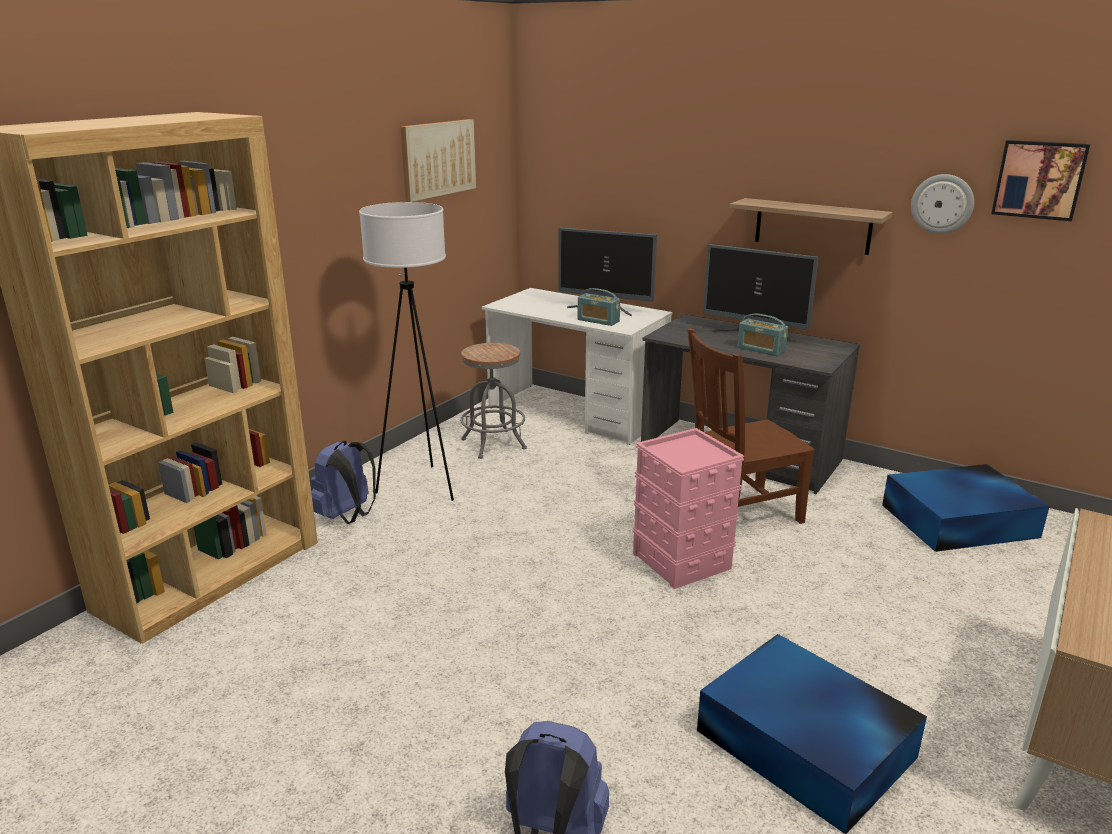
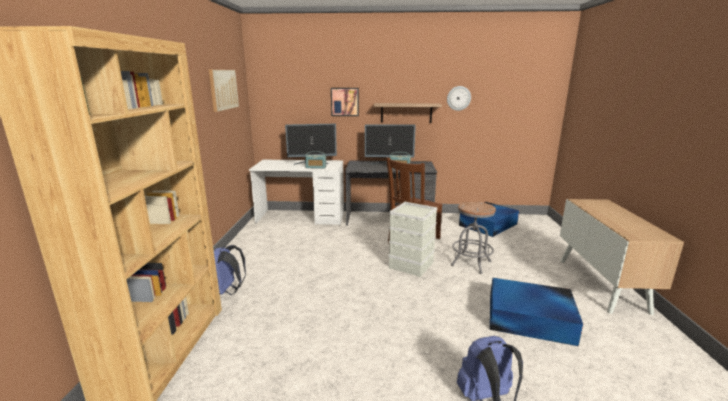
camera: 30 degrees left, 5 degrees down
(421, 486) = (255, 266): white floor lamp -> none
(493, 444) = (274, 239): grey stool -> grey stool (471, 263)
(682, 561) = (411, 265): pink storage box -> grey storage box
(1039, 179) = (493, 85): picture -> picture (345, 101)

